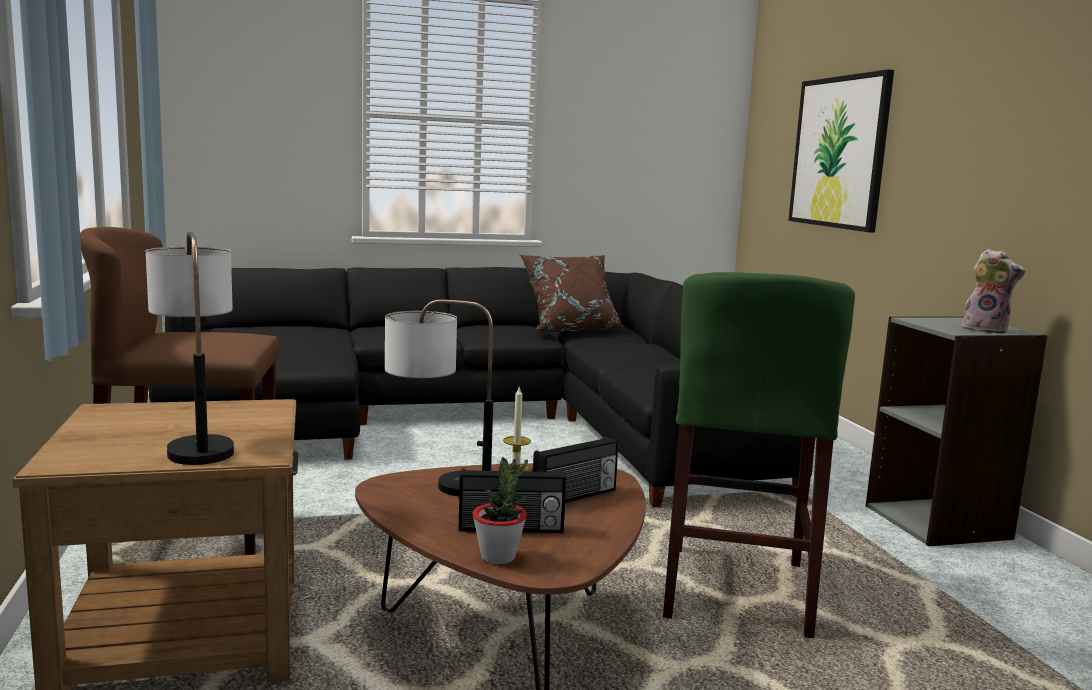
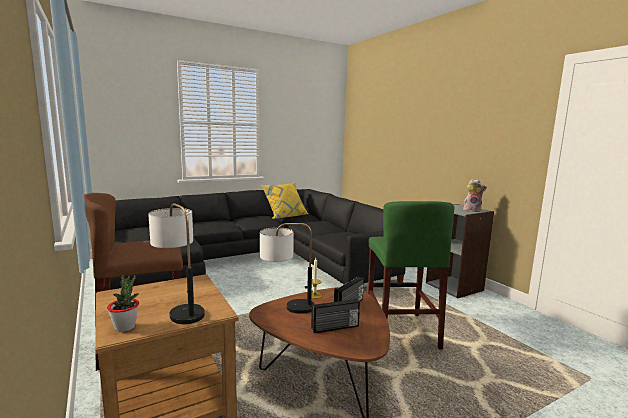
camera: 15 degrees left, 0 degrees up
(498, 557) = (341, 345): potted plant -> potted plant (125, 327)
(570, 329) = (285, 216): brown pillow -> yellow pillow
(839, 152) = (391, 136): picture -> none

